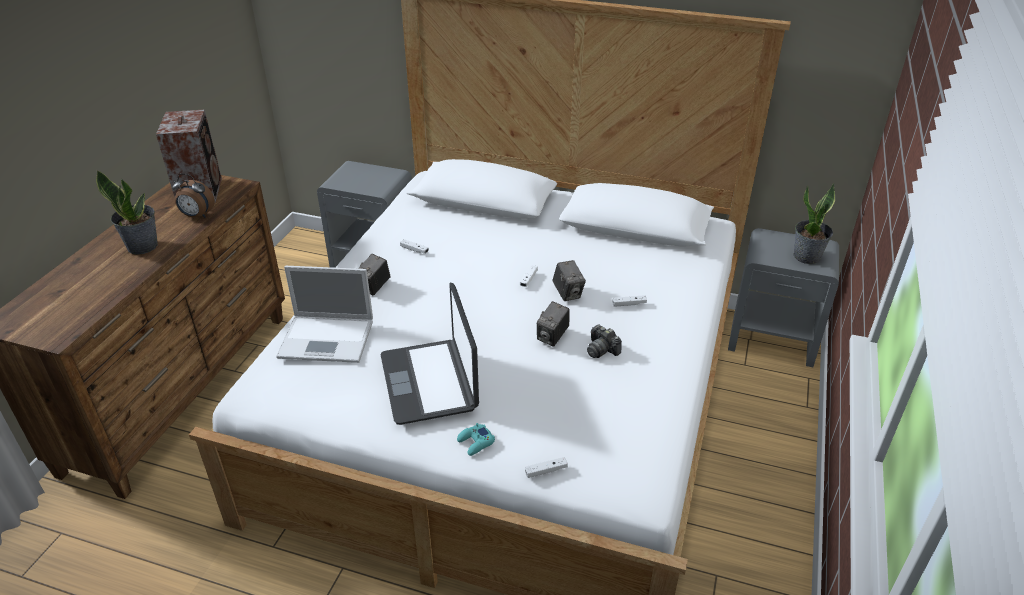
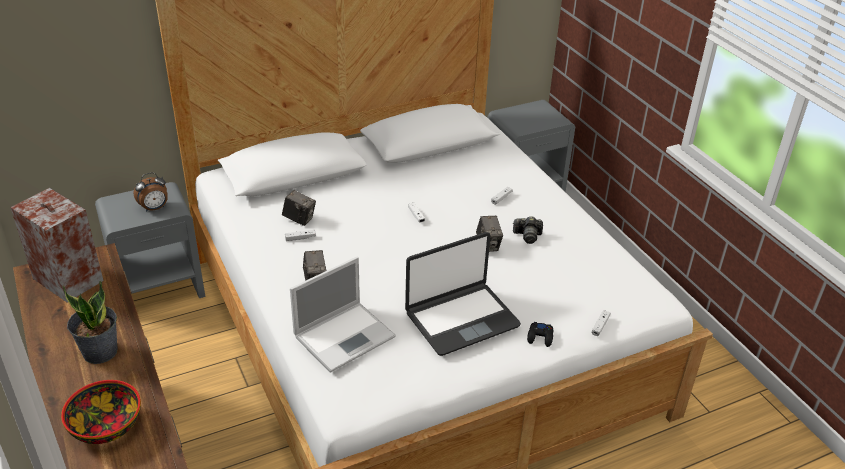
camera: 45 degrees left, 0 degrees up
(71, 294) = (106, 427): none -> bowl
(197, 216) = (107, 300): alarm clock -> alarm clock (154, 208)
(430, 382) = (461, 319): laptop -> laptop turned 60 degrees counterclockwise
(476, 442) = (540, 337): turquoise game controller -> black game controller
(568, 293) = (455, 211): camera -> camera (299, 219)
(807, 257) = (542, 117): potted plant -> none

